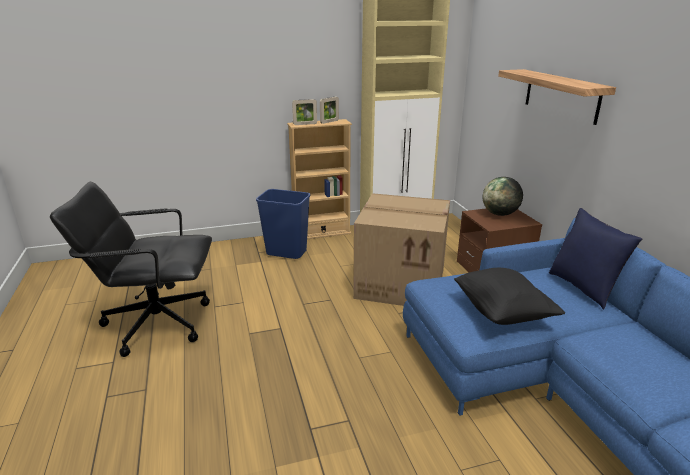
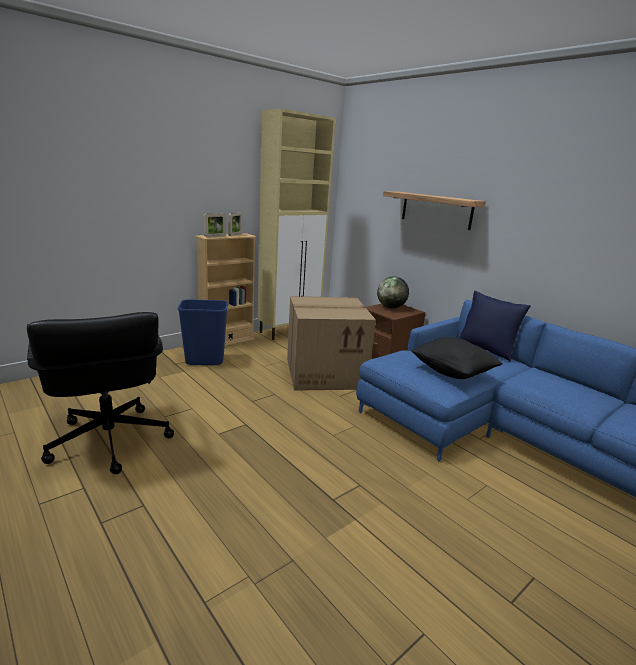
camera: 25 degrees left, 5 degrees down
(156, 323) = (109, 441): black office chair -> black office chair turned 90 degrees counterclockwise

